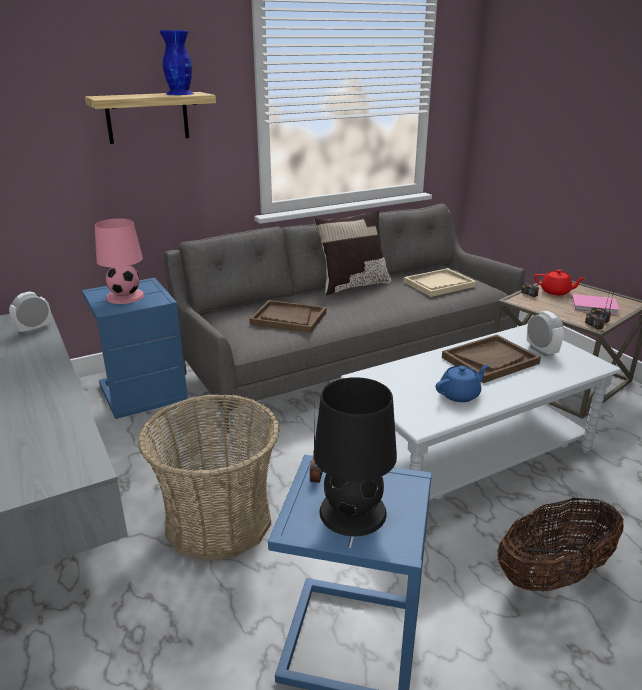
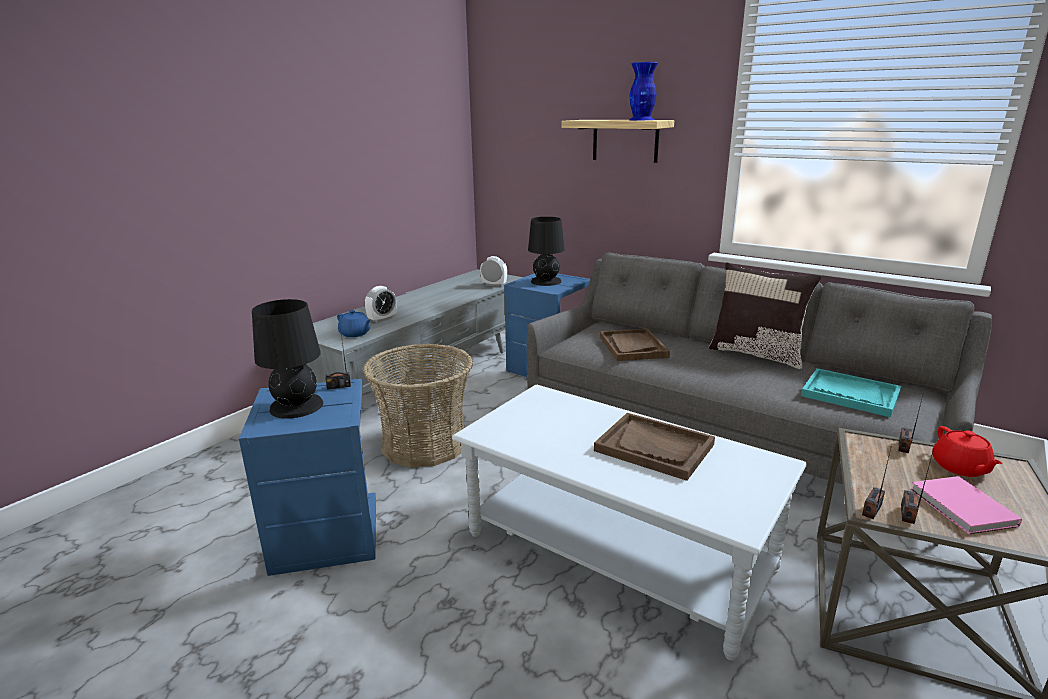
camera: 65 degrees right, 5 degrees down
(126, 296) = (546, 281): pink table lamp -> black table lamp
(439, 284) = (850, 394): beige tray -> turquoise tray
(460, 395) = (554, 442): blue teapot -> blue teapot (355, 334)
(541, 350) = (727, 478): alarm clock -> alarm clock (382, 319)
(553, 575) = (456, 648): basket -> none

